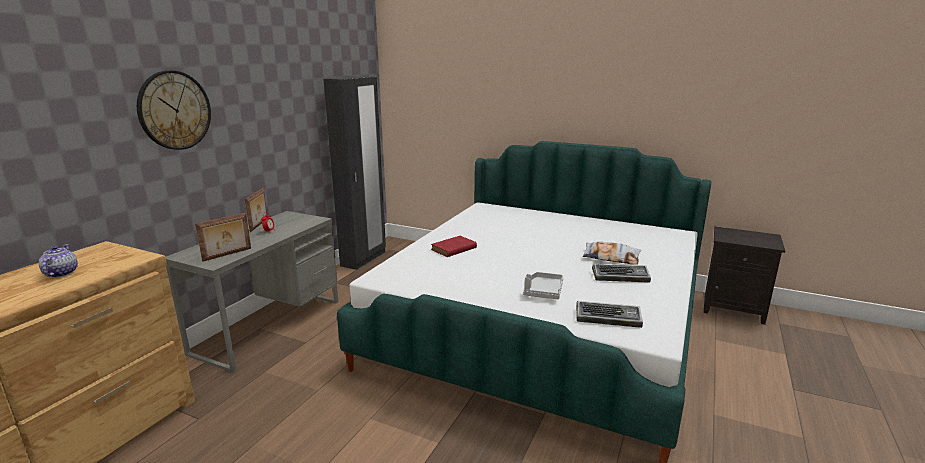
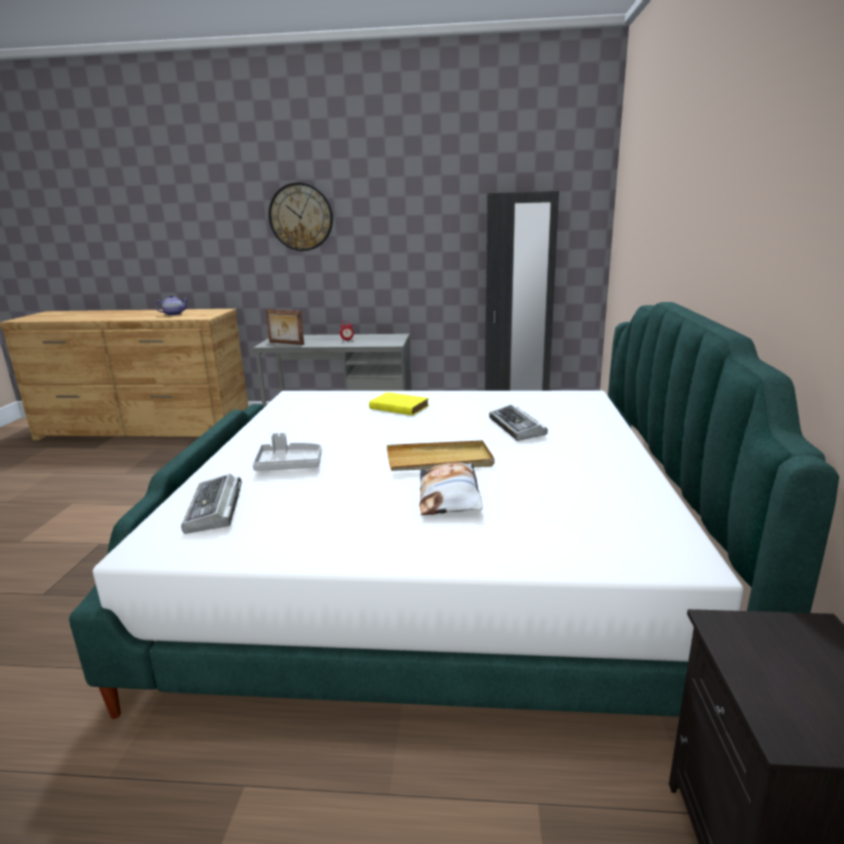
camera: 70 degrees right, 0 degrees up
(259, 225) = (361, 335): picture frame -> none
(453, 249) = (398, 407): red book -> yellow book
(561, 252) = (439, 460): none -> beige tray
(621, 277) = (368, 509): keyboard -> keyboard (517, 428)

